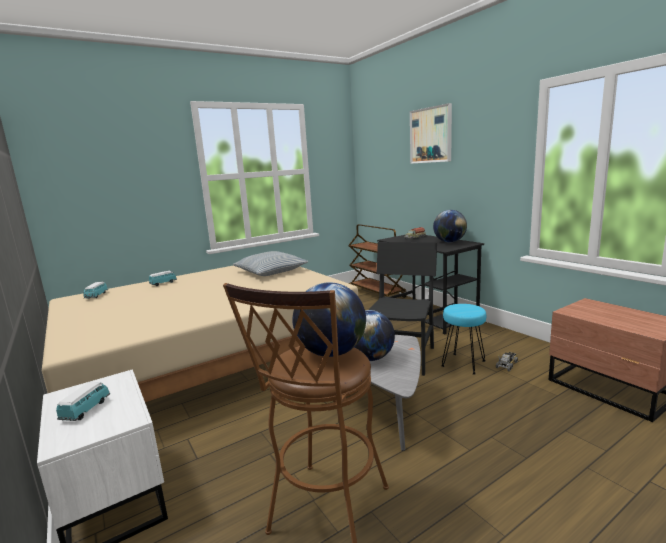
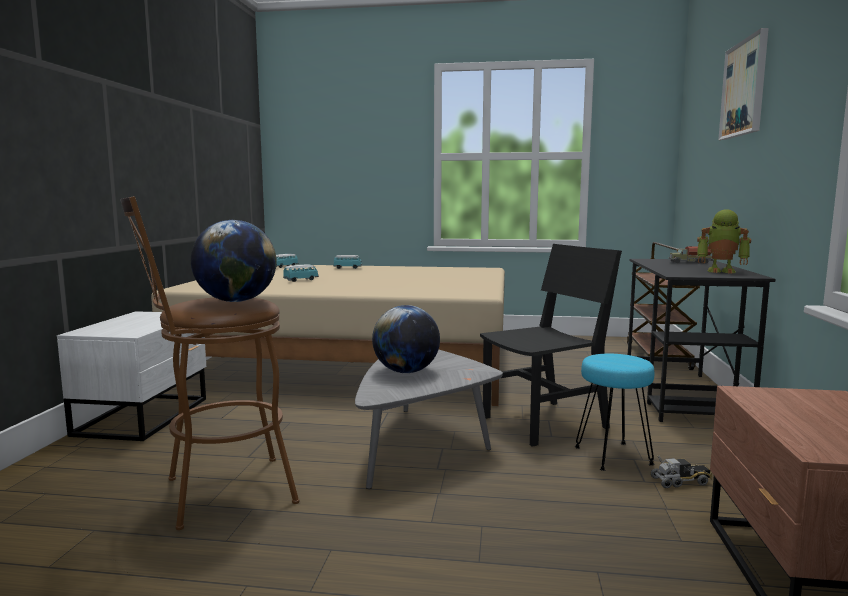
camera: 40 degrees right, 5 degrees down
(86, 410) = (129, 323): toy car -> toy car (301, 280)
(270, 271) = (457, 275): pillow -> none
(449, 242) = (721, 271): globe -> toy robot

